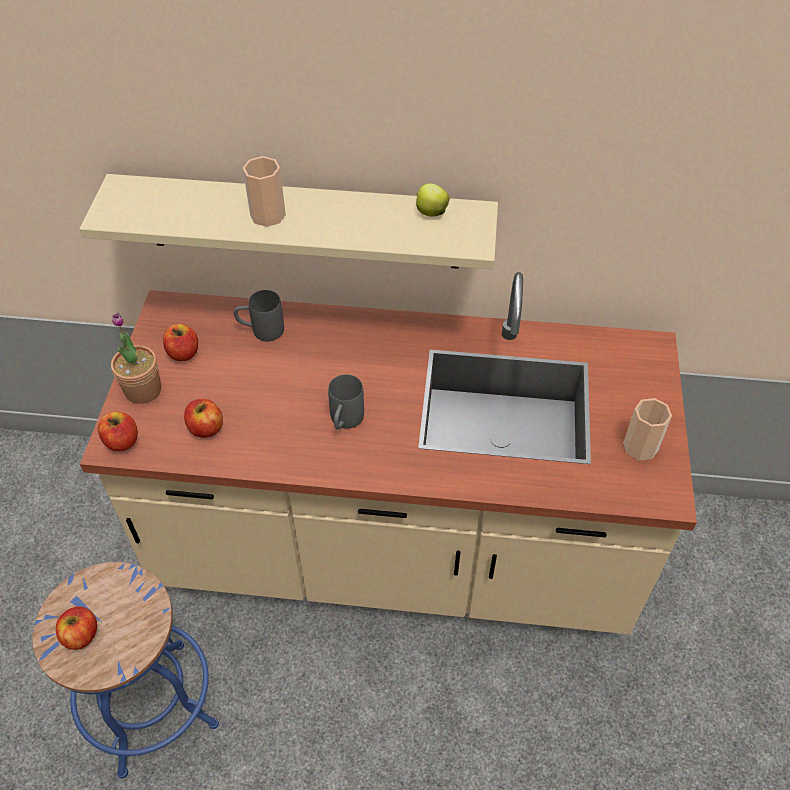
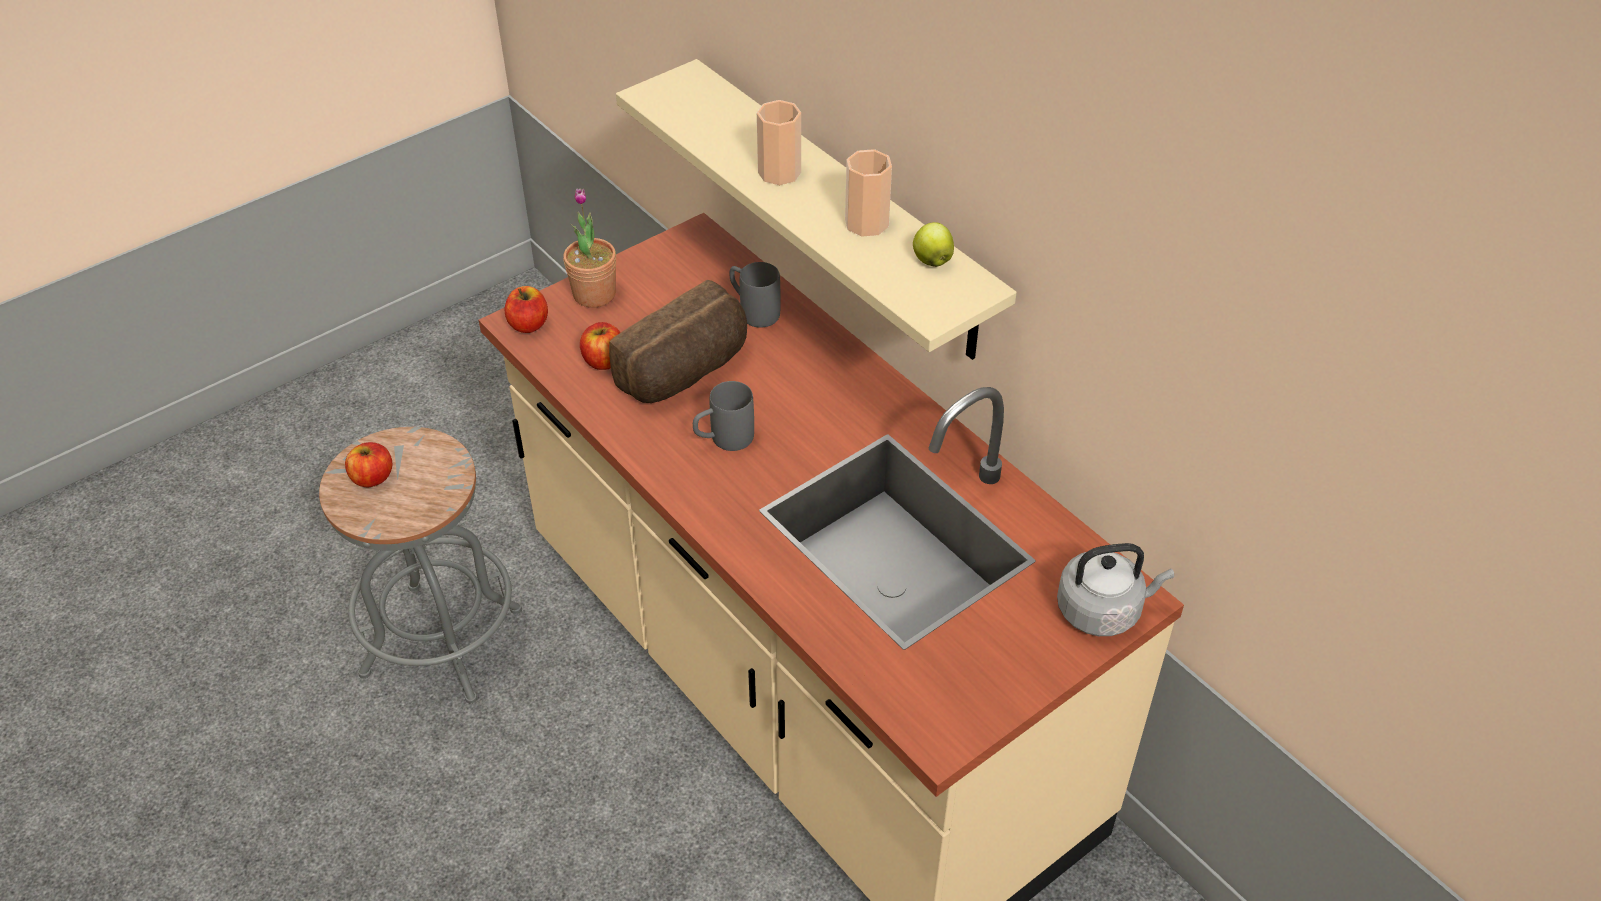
camera: 45 degrees right, 5 degrees down
(152, 707) = (442, 642): blue stool -> grey stool
(183, 353) = (664, 286): apple -> none
(268, 397) = (686, 372): none -> bread
(640, 446) = (978, 675): cup -> cup (866, 223)
(648, 364) = (1103, 610): none -> grey kettle

